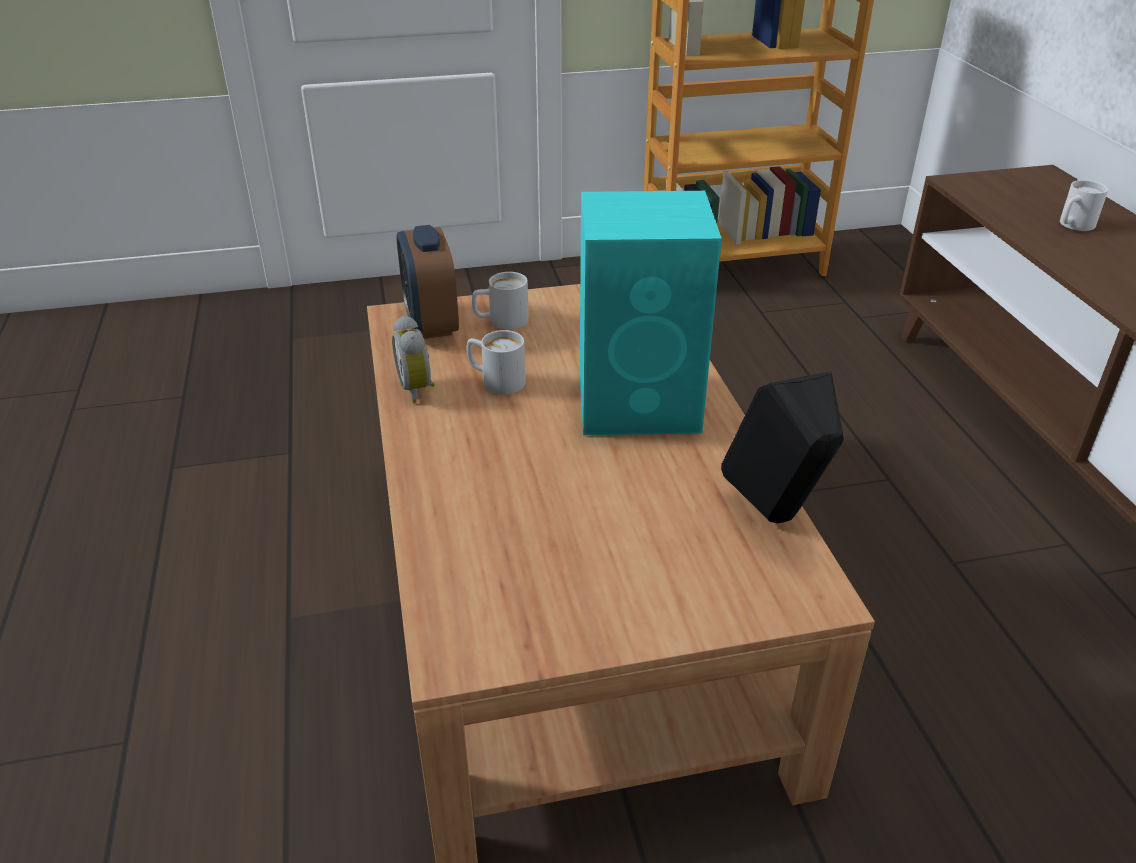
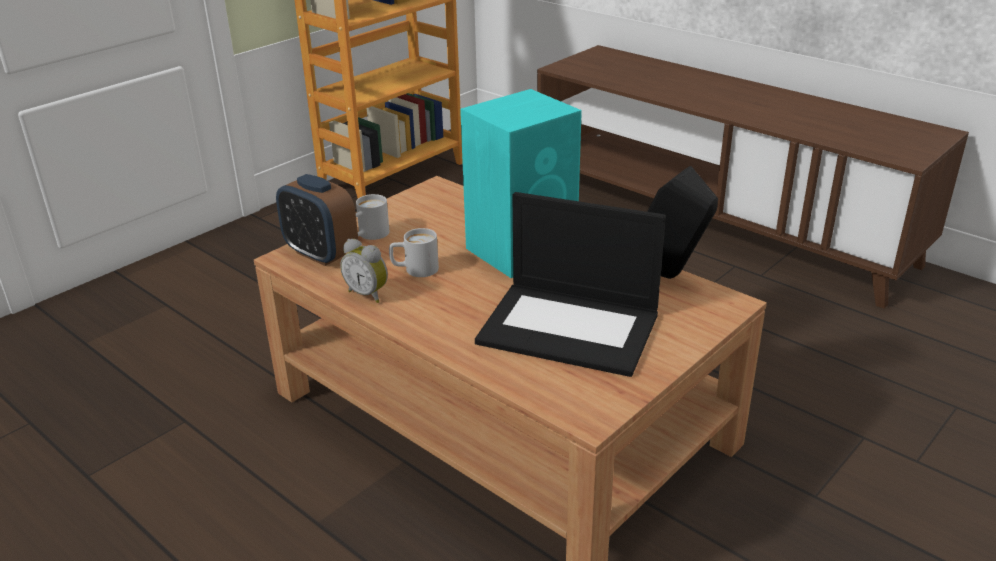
camera: 35 degrees left, 5 degrees down
(573, 530) = (571, 328): none -> laptop
(1073, 226) = (647, 76): white mug -> none

